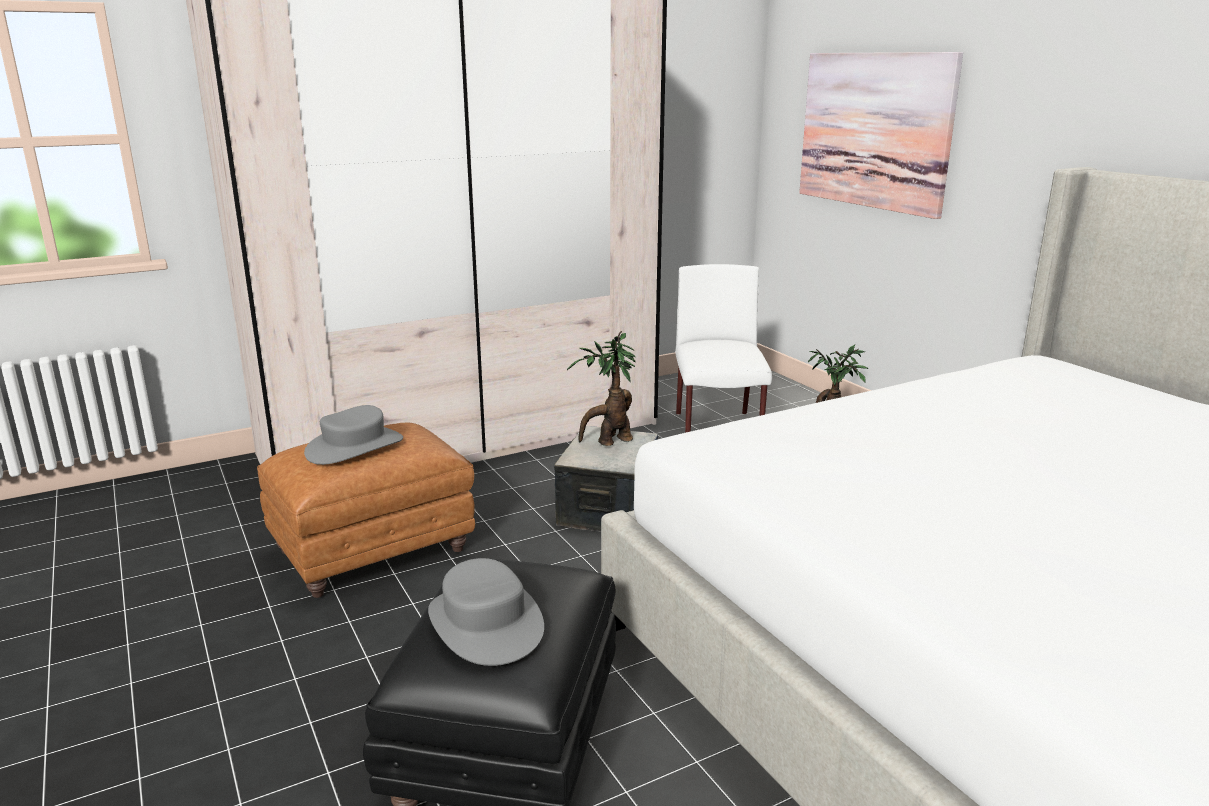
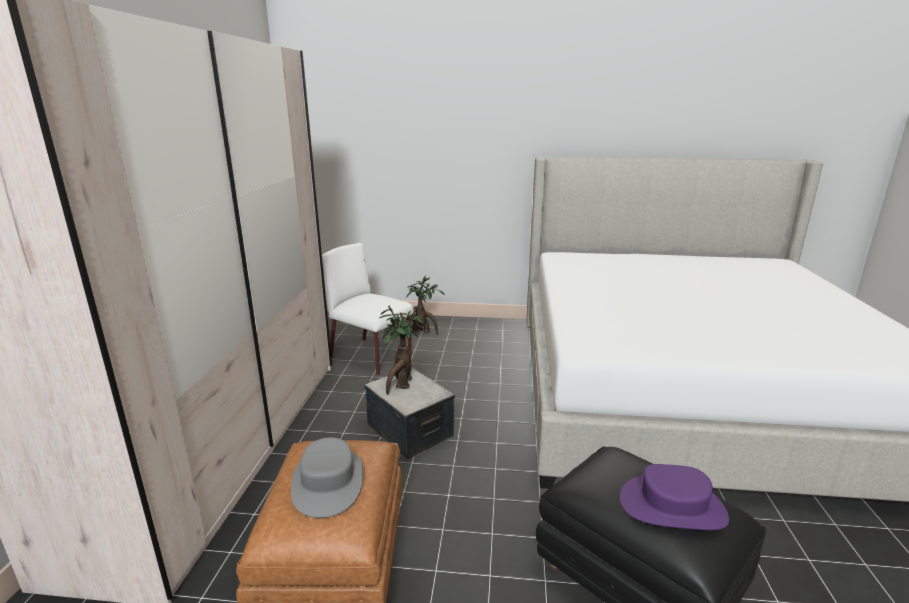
camera: 55 degrees left, 0 degrees up
(485, 623) = (672, 507): grey hat -> purple hat
(874, 130) = (390, 146): picture -> none

